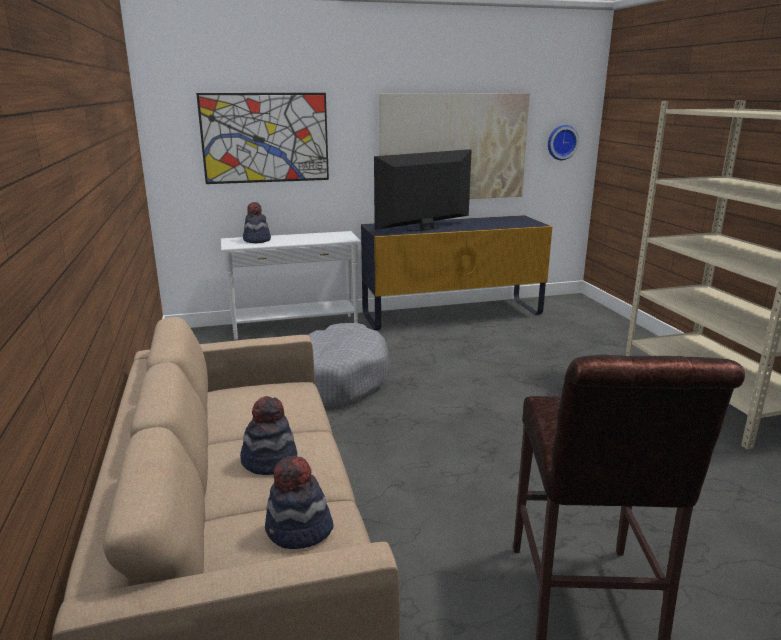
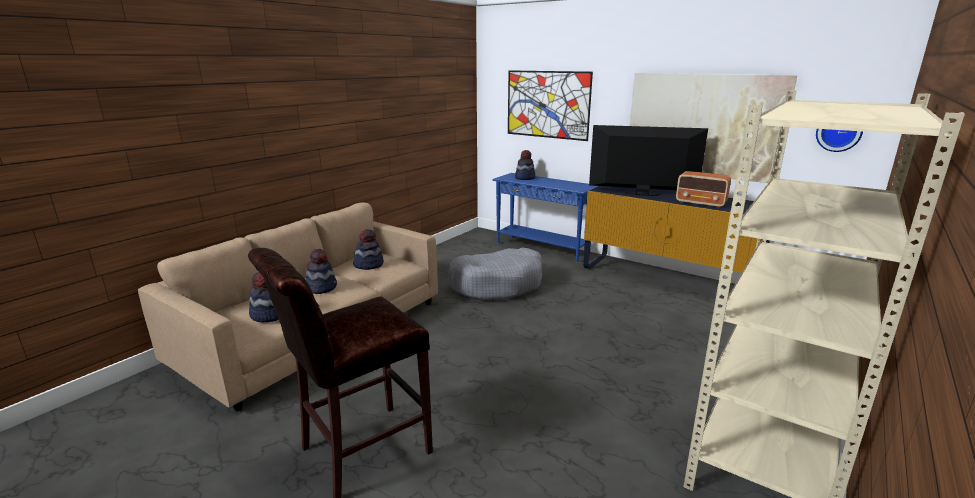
camera: 50 degrees right, 0 degrees up
(251, 407) = (368, 265): none -> hat
(296, 327) = (543, 248): white console table -> blue console table
(485, 226) = (701, 203): none -> radio

